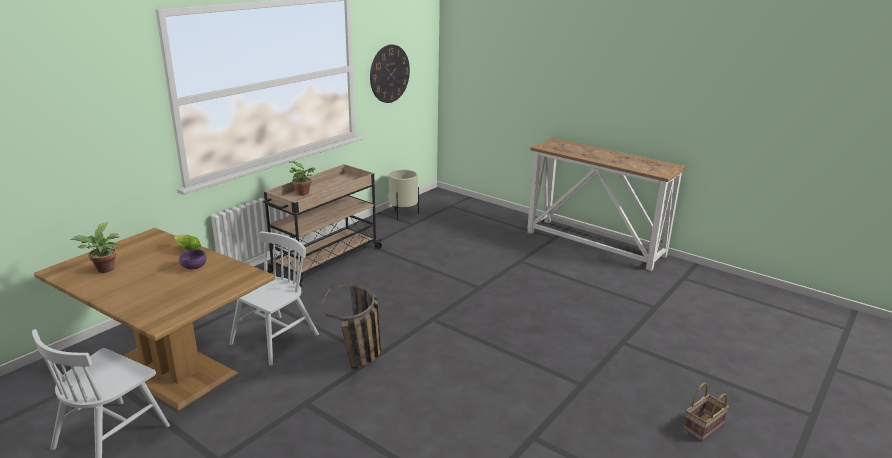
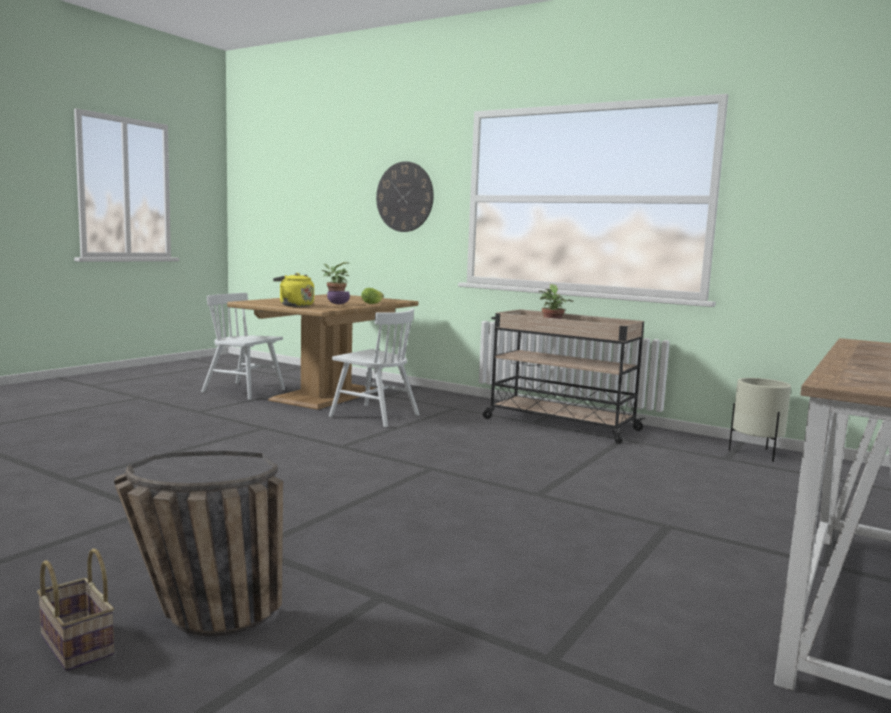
camera: 85 degrees right, 15 degrees down
(213, 290) = (294, 305): none -> yellow kettle
(360, 361) = (333, 441): basket -> basket (196, 618)
(389, 73) = (803, 221): wall clock -> wall clock (404, 197)

